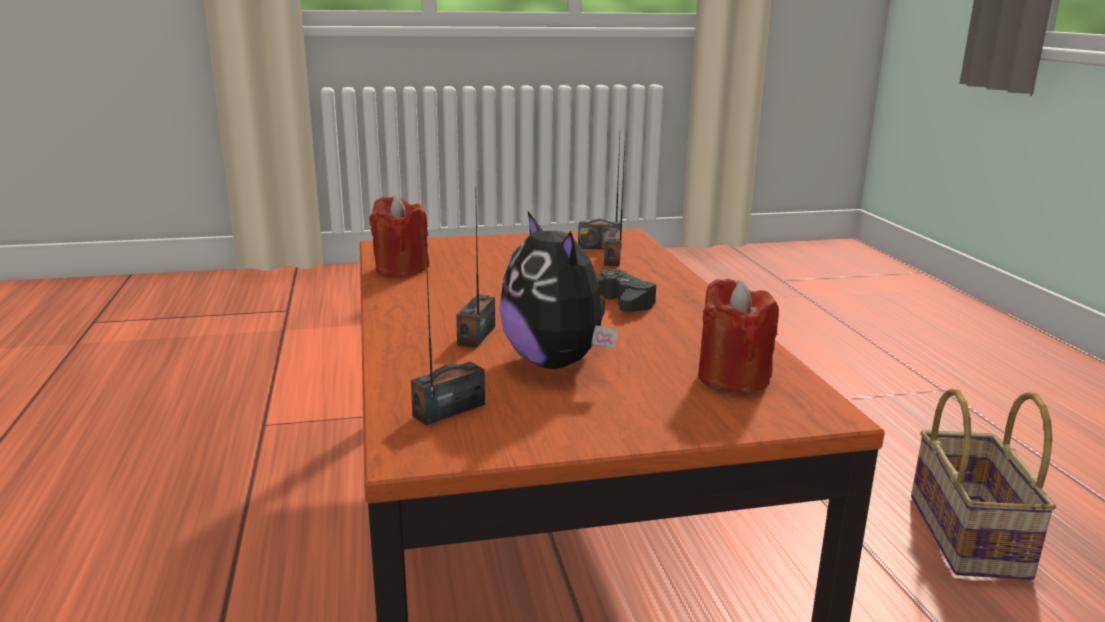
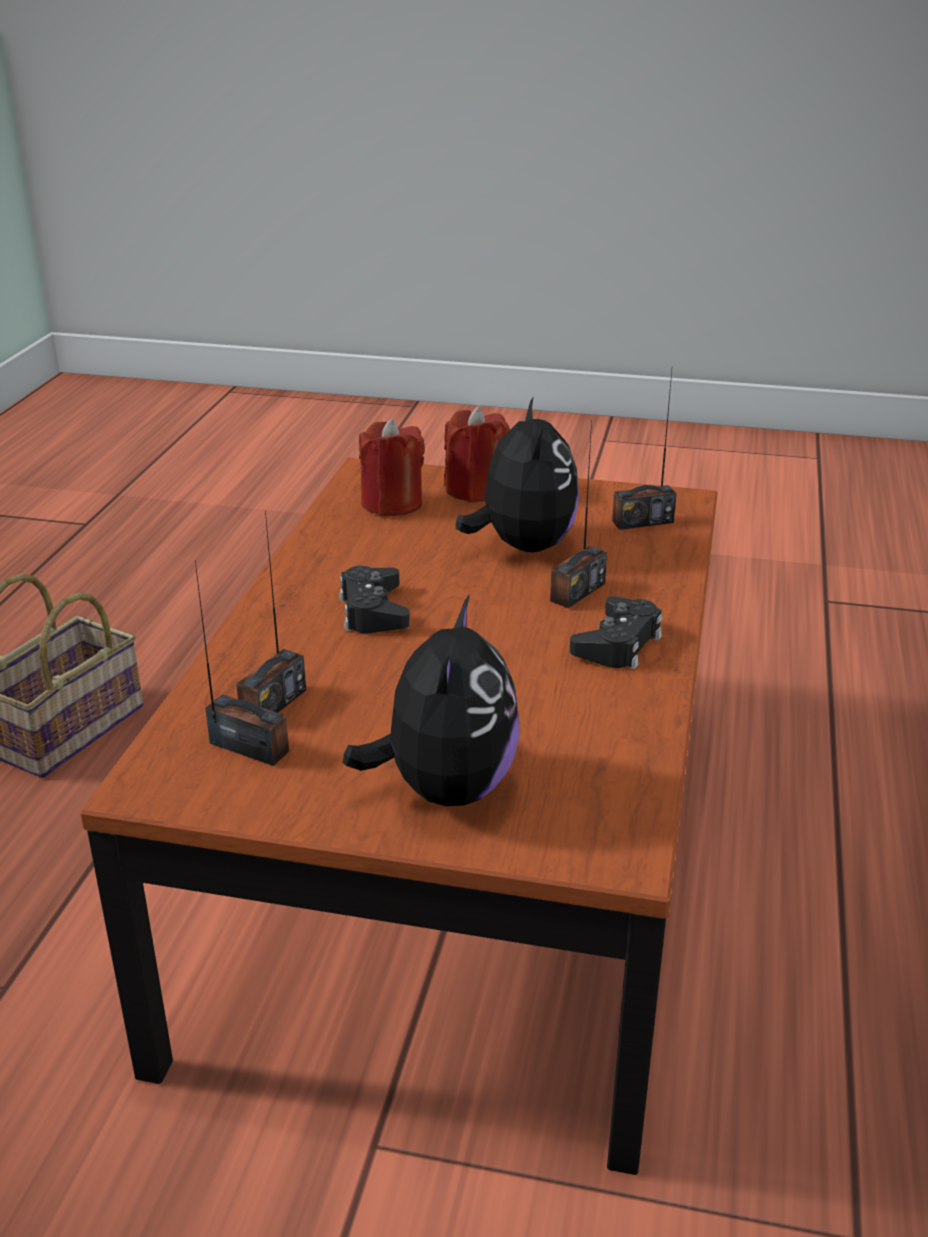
camera: 155 degrees left, 10 degrees up
(401, 269) = (618, 754): red candle -> red candle (475, 490)
(424, 311) = (618, 644): none -> black game controller
(486, 249) = (444, 788): none -> plush toy

